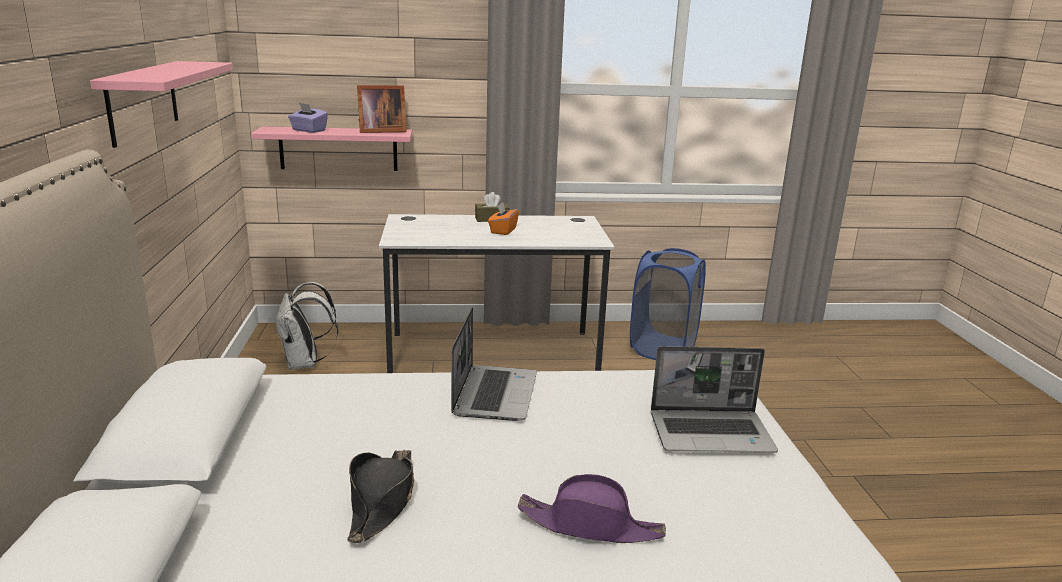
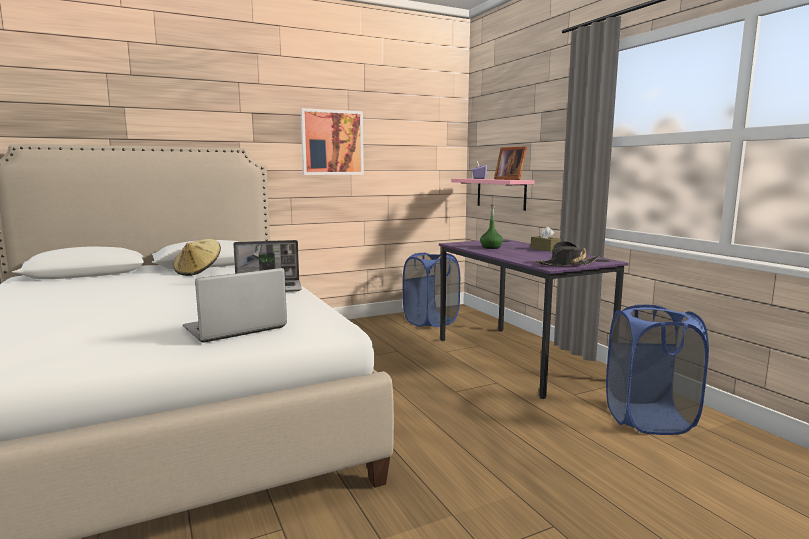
camera: 70 degrees right, 10 degrees down
(143, 101) = (332, 142): pink shelf -> picture
(268, 446) = (198, 272): none -> beige hat
(305, 363) = (431, 321): white backpack -> blue laundry basket
(382, 502) = (148, 287): black hat -> black hat (567, 264)
(452, 233) = (491, 247): none -> green bottle
(493, 353) = (518, 358): white desk -> purple desk
(503, 231) = (522, 252): orange tissue box -> none
(591, 525) = (116, 312): purple hat -> none
(712, 433) = (234, 328): laptop -> laptop turned 75 degrees clockwise

